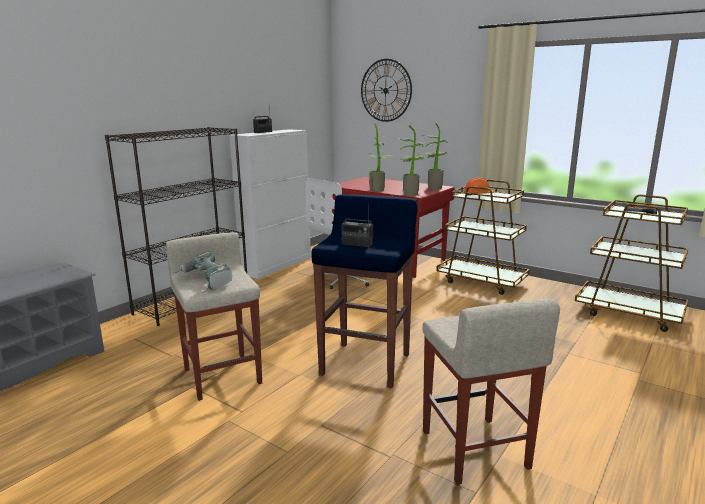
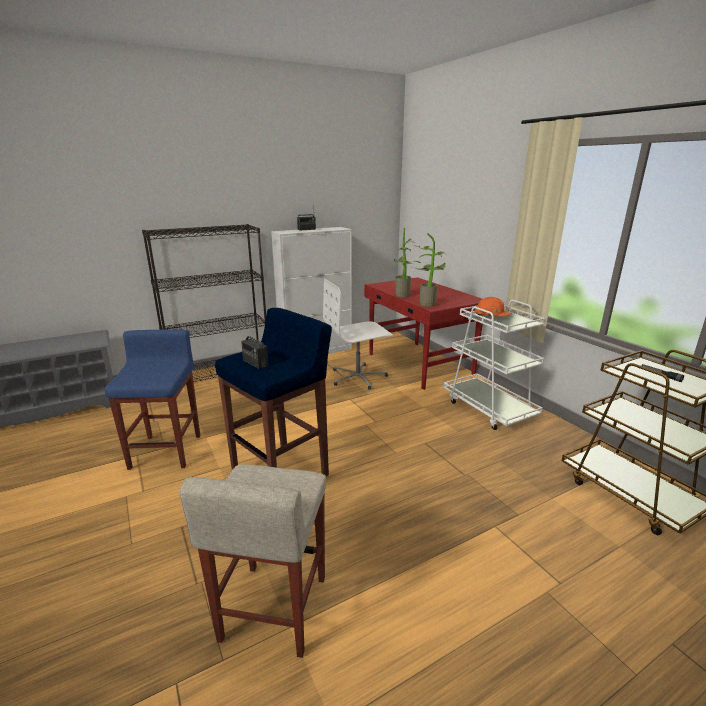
camera: 25 degrees right, 5 degrees up
(205, 282) = (141, 372): power drill -> none
(222, 375) = (166, 450): beige stool -> blue stool
(385, 90) = (440, 191): wall clock -> none
(433, 187) = (464, 299): potted plant -> none
(482, 281) = (489, 408): brown cart -> white cart

